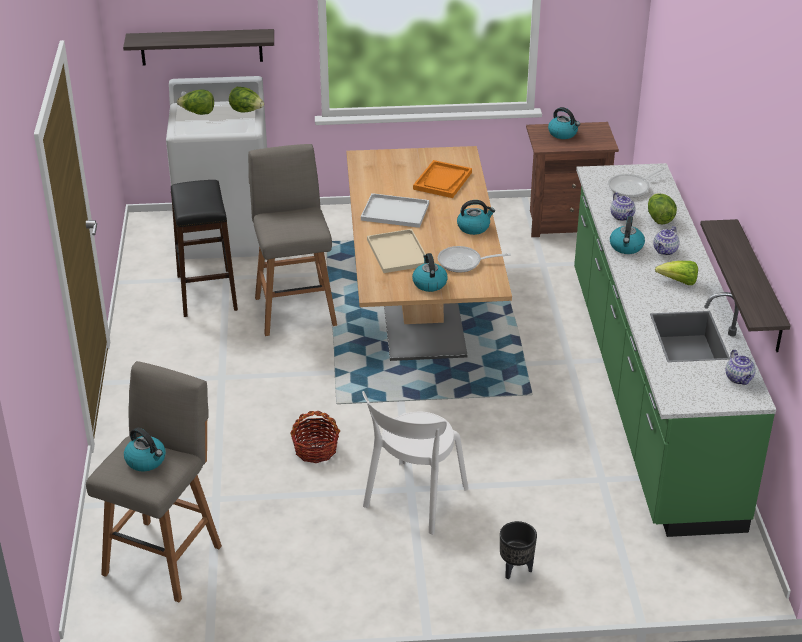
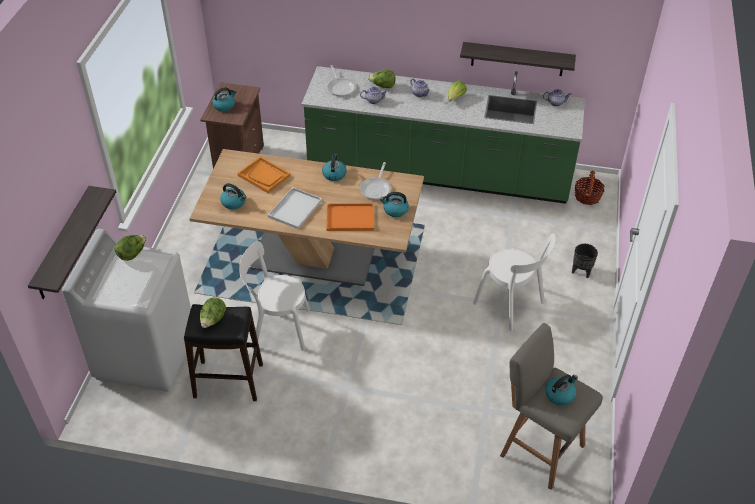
camera: 75 degrees left, 10 degrees up
(198, 113) = (116, 286): lettuce -> lettuce (213, 320)
(295, 309) = (277, 328): grey stool -> white chair
(315, 450) = (448, 345): basket -> basket (587, 196)
(399, 253) = (351, 217): beige tray -> orange tray
(626, 247) = (409, 108): kettle -> kettle (234, 202)

